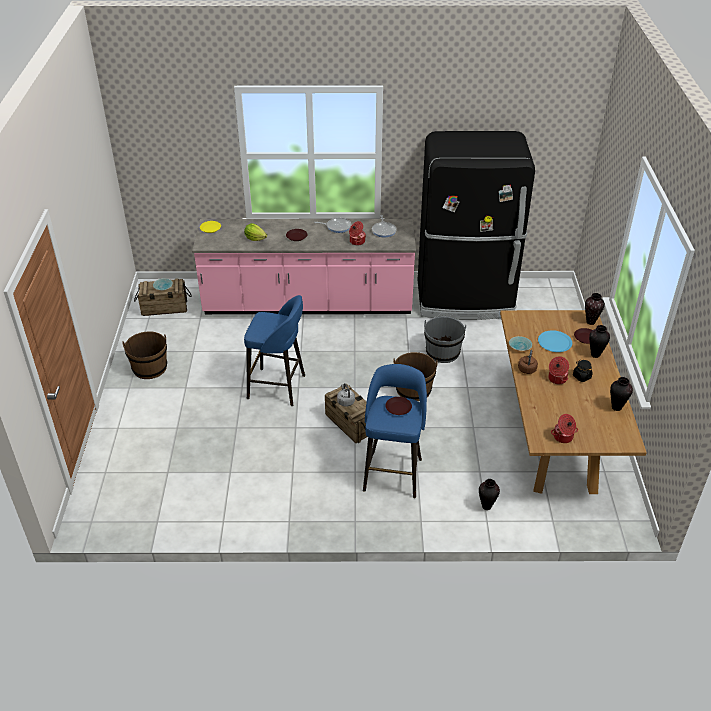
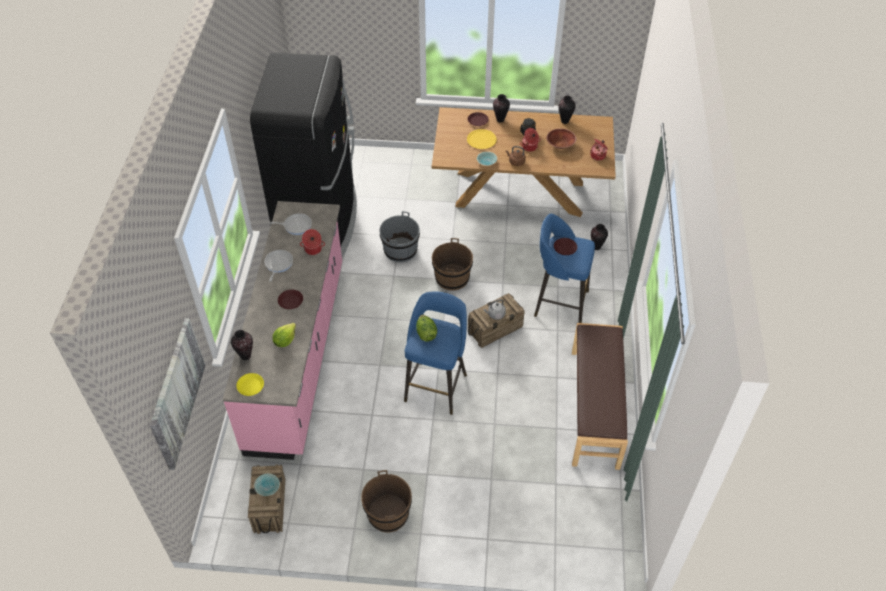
camera: 85 degrees left, 10 degrees up
(171, 170) = (177, 393): none -> picture
(254, 502) = (595, 408): none -> brown bench
(275, 319) = (426, 333): none -> lettuce
(554, 342) = (481, 140): blue plate -> yellow plate
(570, 404) = (560, 145): none -> brown bowl
(591, 322) = (456, 114): vase -> vase (246, 356)

